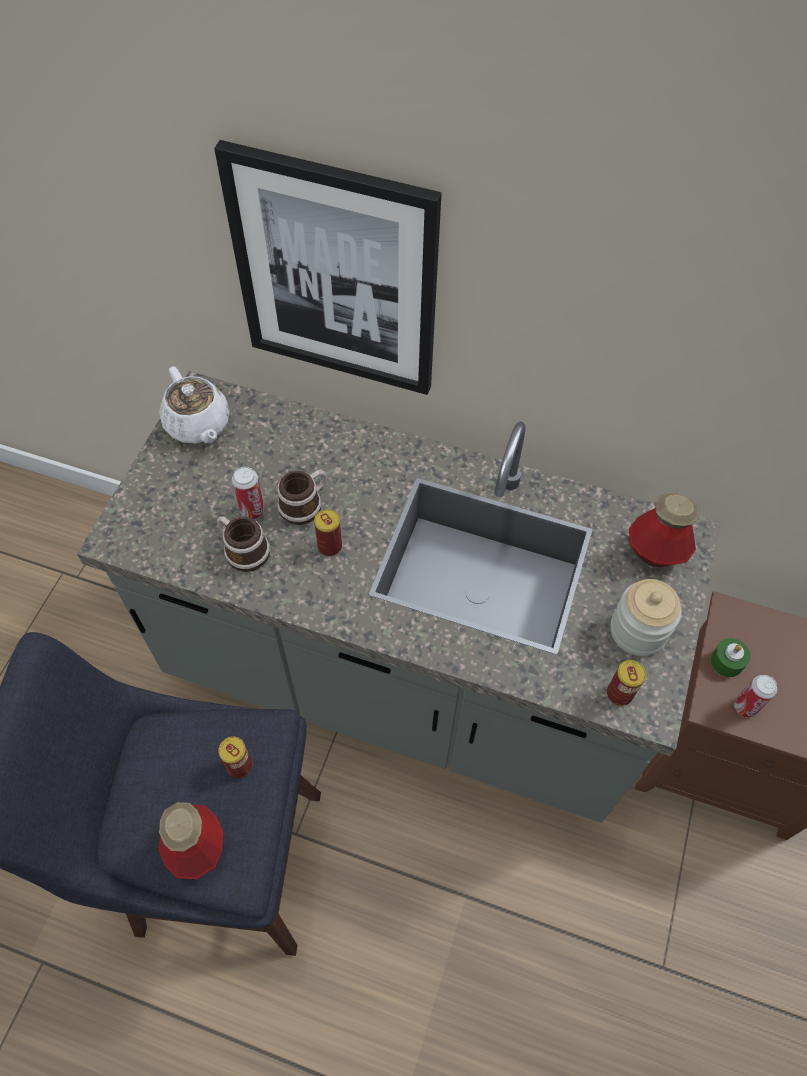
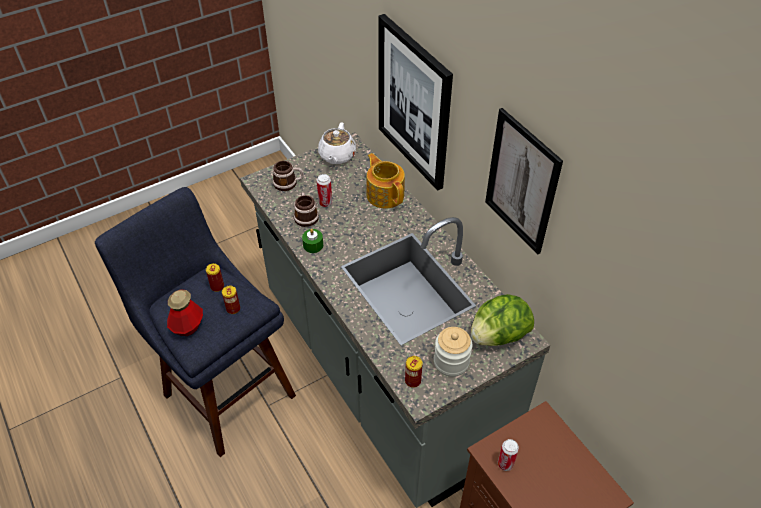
camera: 40 degrees right, 10 degrees down
(305, 504) = (350, 214): mug -> mug (288, 183)
(325, 442) = (385, 194): none -> teapot
(330, 546) = (343, 237): can -> can (217, 286)
(641, 317) = (521, 182): none -> picture
(655, 552) = (498, 335): bottle -> lettuce
(726, 662) = (517, 437): green candle -> green candle (313, 245)

